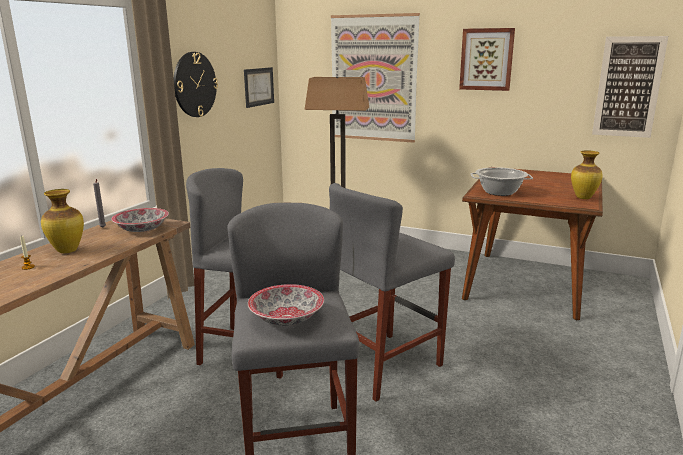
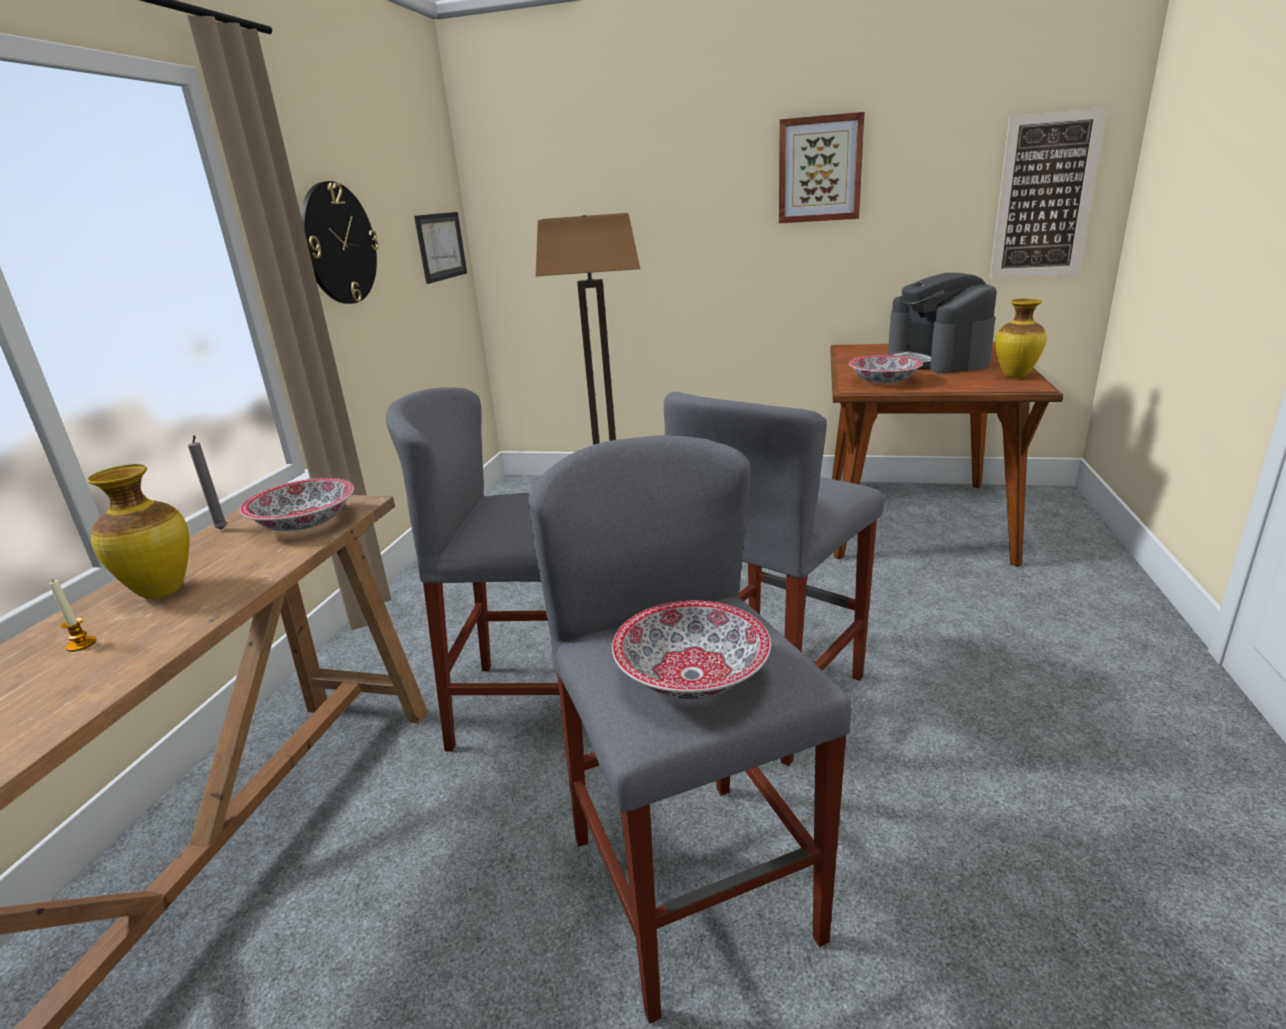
camera: 10 degrees left, 5 degrees up
(373, 78) = (633, 218): picture -> none
(499, 192) = (883, 381): cooking pot -> bowl
(544, 183) = (937, 361): none -> coffee machine

